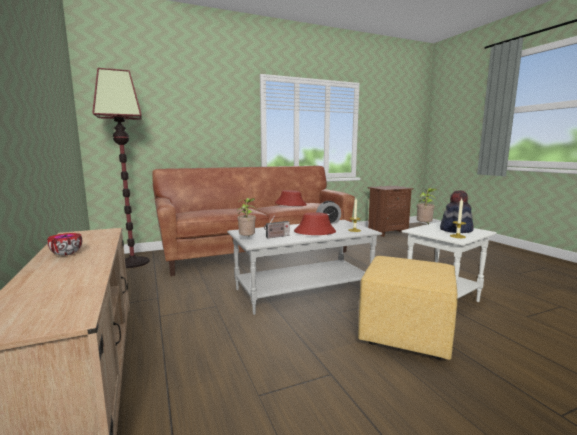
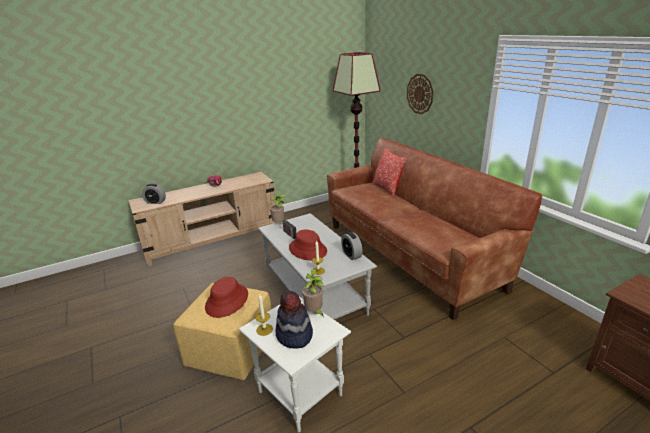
camera: 85 degrees right, 15 degrees up
(58, 302) = (155, 202): none -> alarm clock
(184, 121) = (420, 94): none -> wall clock
(206, 208) = (387, 189): none -> pillow
(290, 204) = (426, 223): red hat -> red hat (227, 301)

